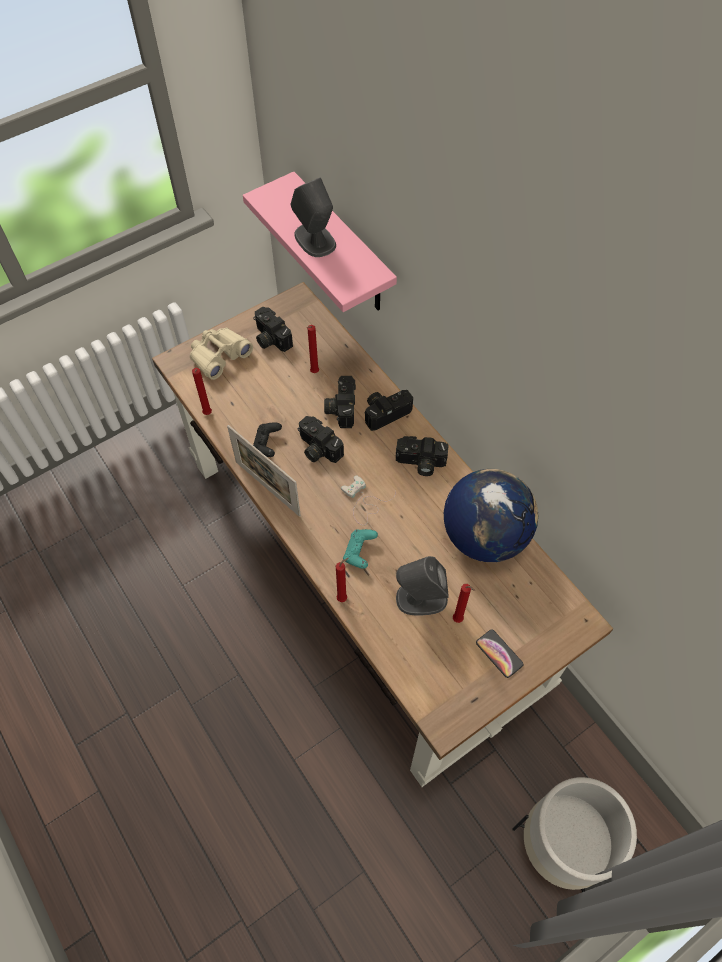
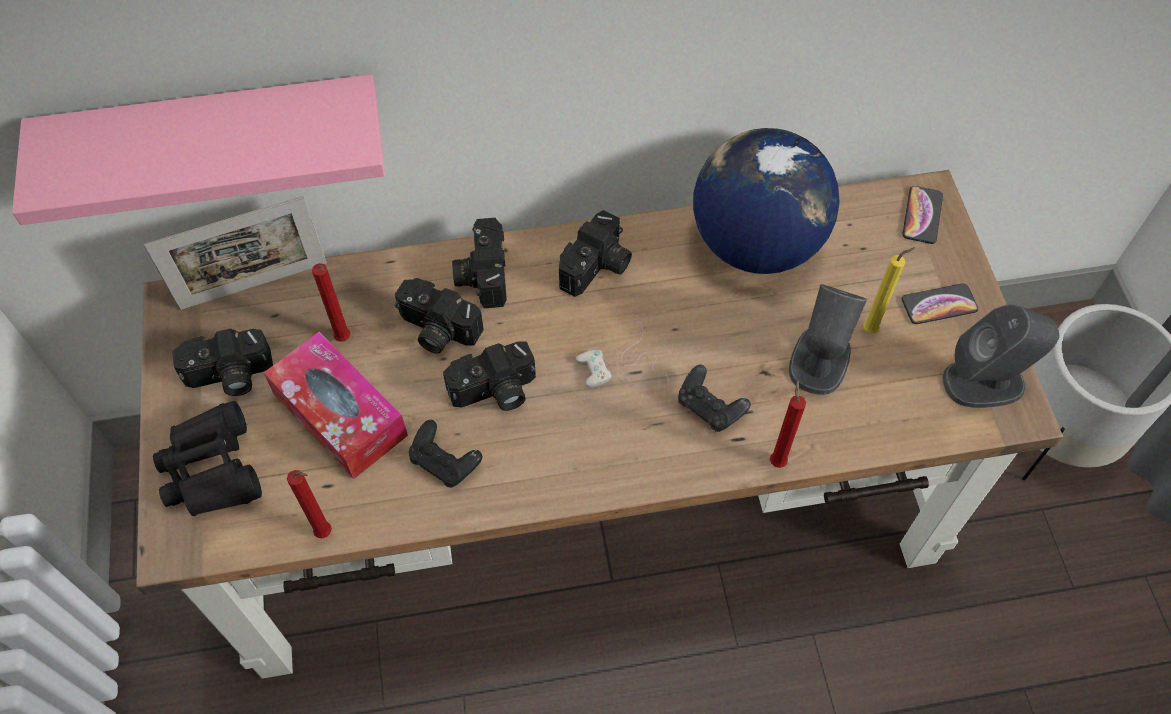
camera: 65 degrees left, 0 degrees up
(219, 356) = (212, 469): beige binoculars -> black binoculars
(267, 488) = (530, 493): picture frame -> picture frame (254, 285)
(271, 390) = (340, 414): none -> tissue box
(315, 240) = (212, 147): grey speaker -> grey speaker (985, 382)
(359, 552) = (710, 407): turquoise game controller -> black game controller
(459, 620) = (872, 329): red candle -> yellow candle
(564, 623) = (922, 215): none -> phone

